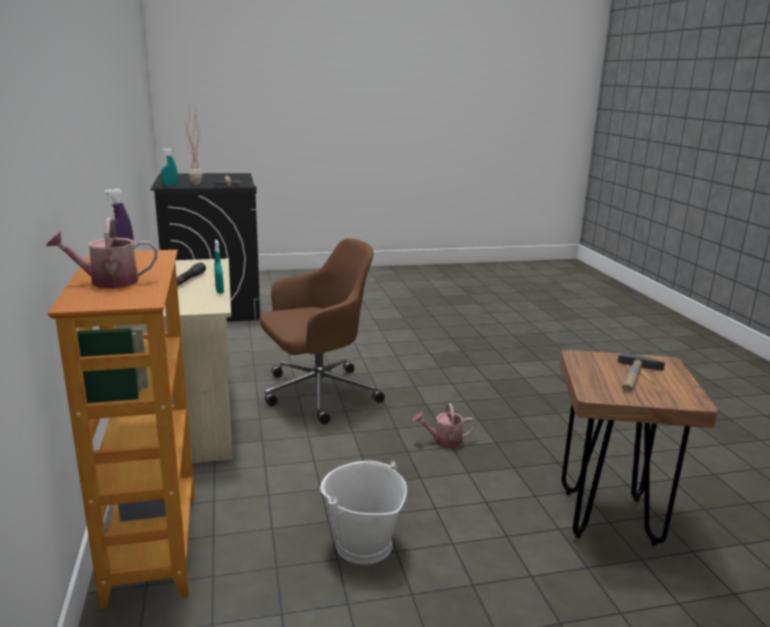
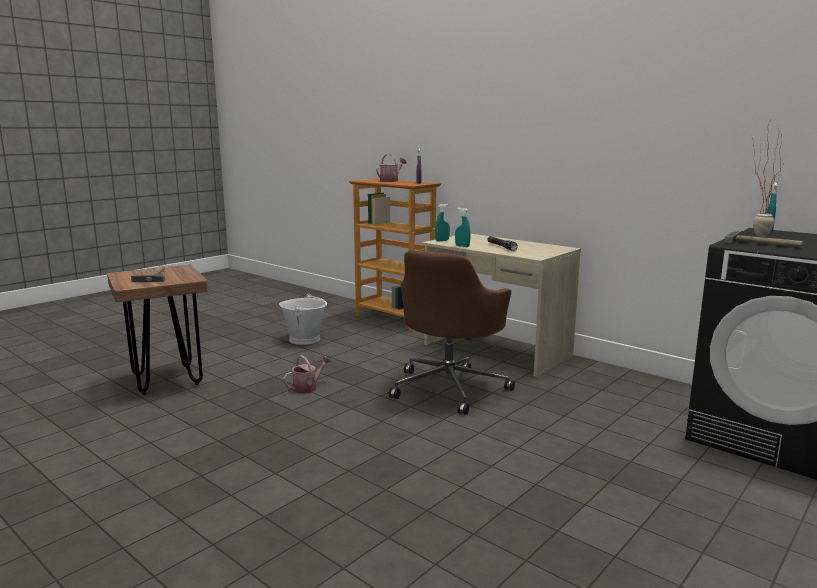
camera: 145 degrees right, 5 degrees down
(202, 307) = (442, 240): none -> turquoise spray bottle

